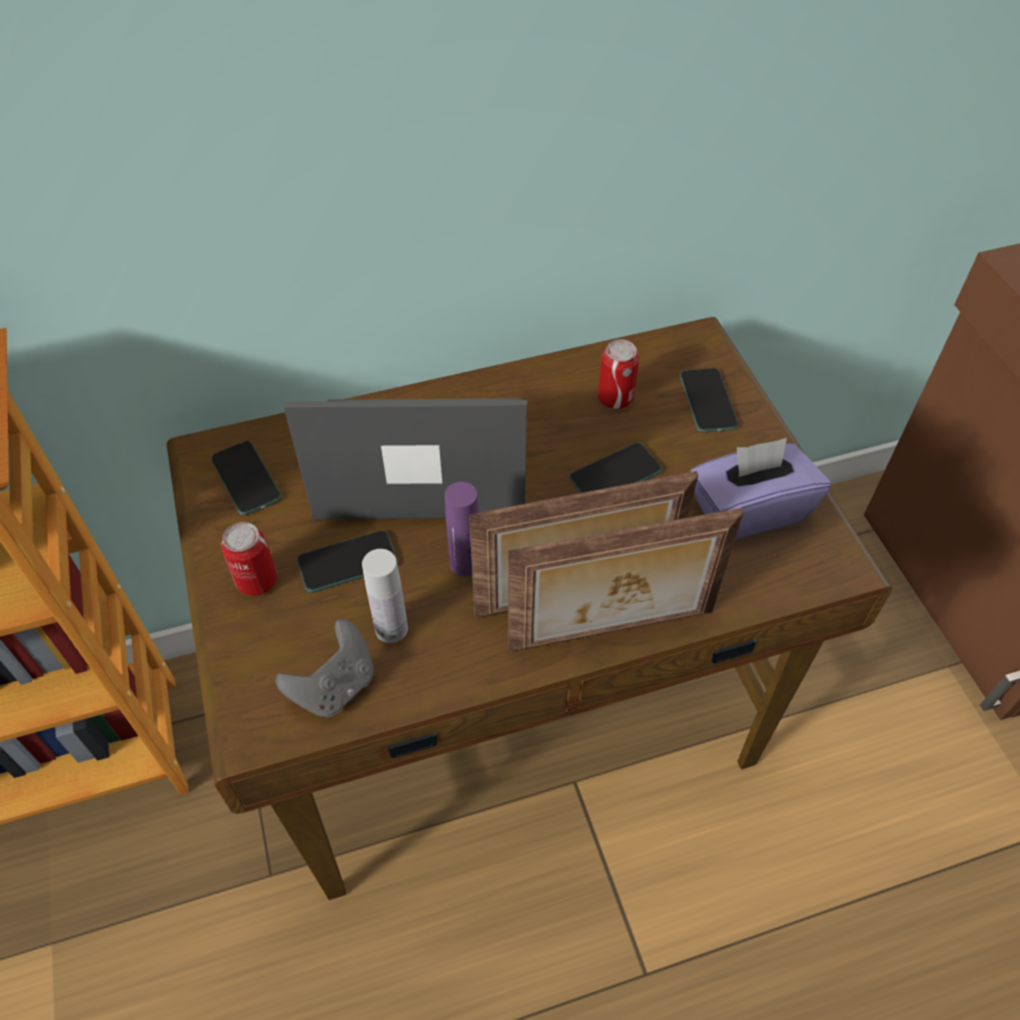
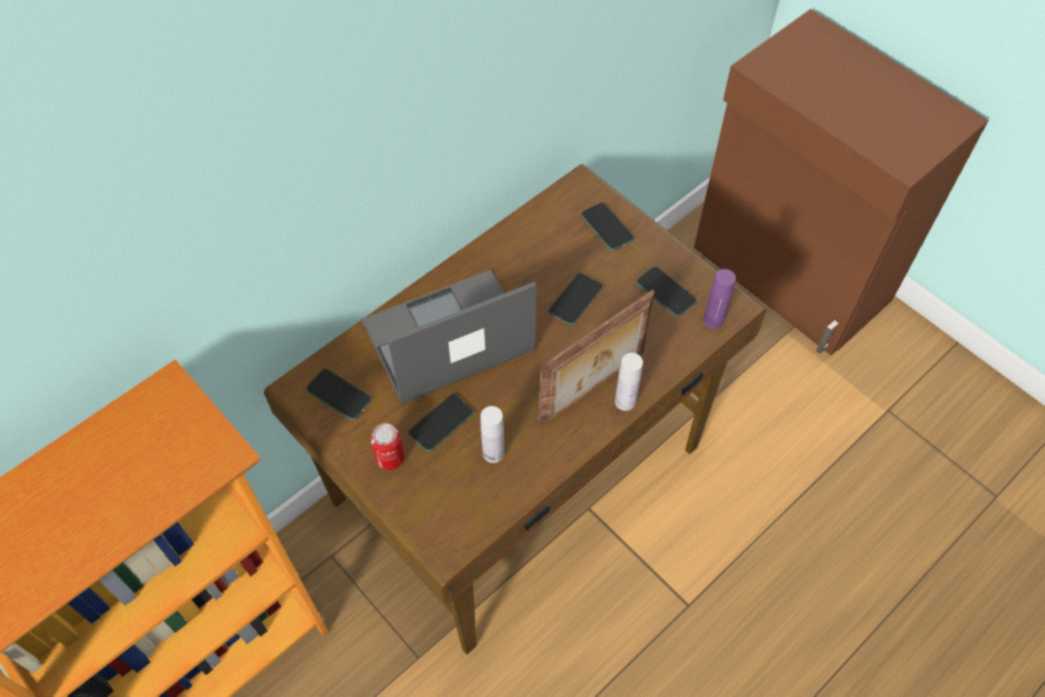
camera: 25 degrees left, 5 degrees up
(335, 686) = (480, 501): grey game controller -> none
(465, 563) = (515, 394): purple bottle -> purple bottle (713, 320)
(612, 633) = (625, 401): picture frame -> white bottle
(615, 398) = (548, 246): can -> none
(748, 510) = (665, 292): purple tissue box -> phone

